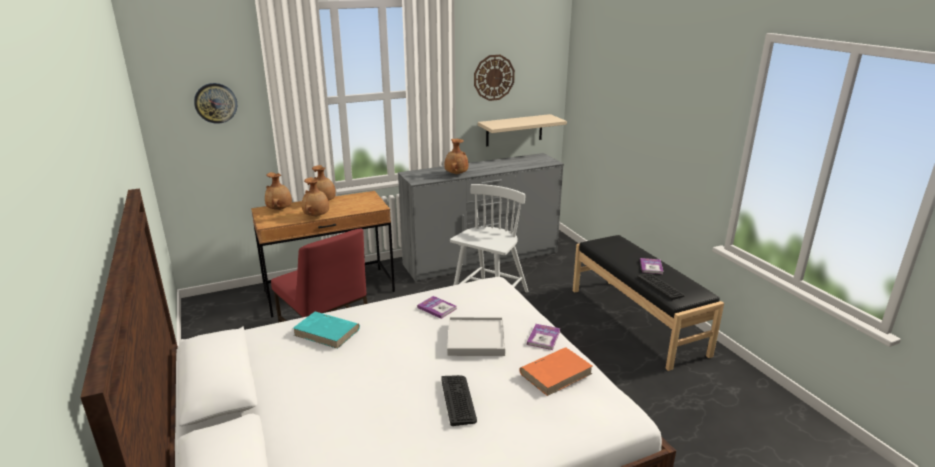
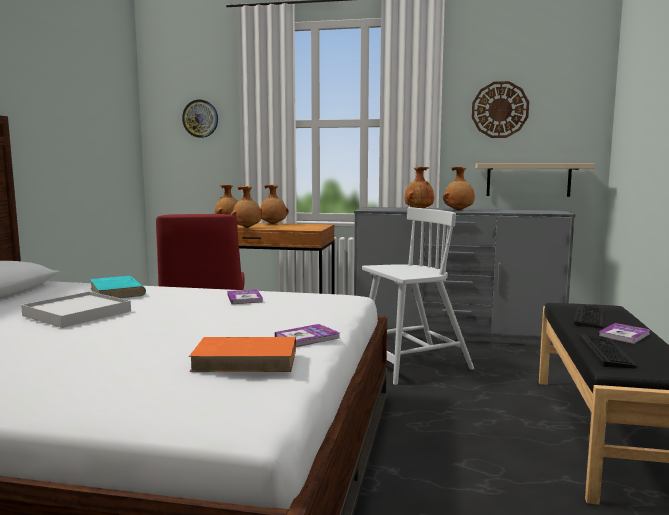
camera: 35 degrees right, 15 degrees down
(458, 400) = (99, 349): keyboard -> keyboard (589, 317)
(476, 339) = (230, 322): white tray -> white tray (77, 313)
(484, 169) = (459, 210): none -> brown vase

